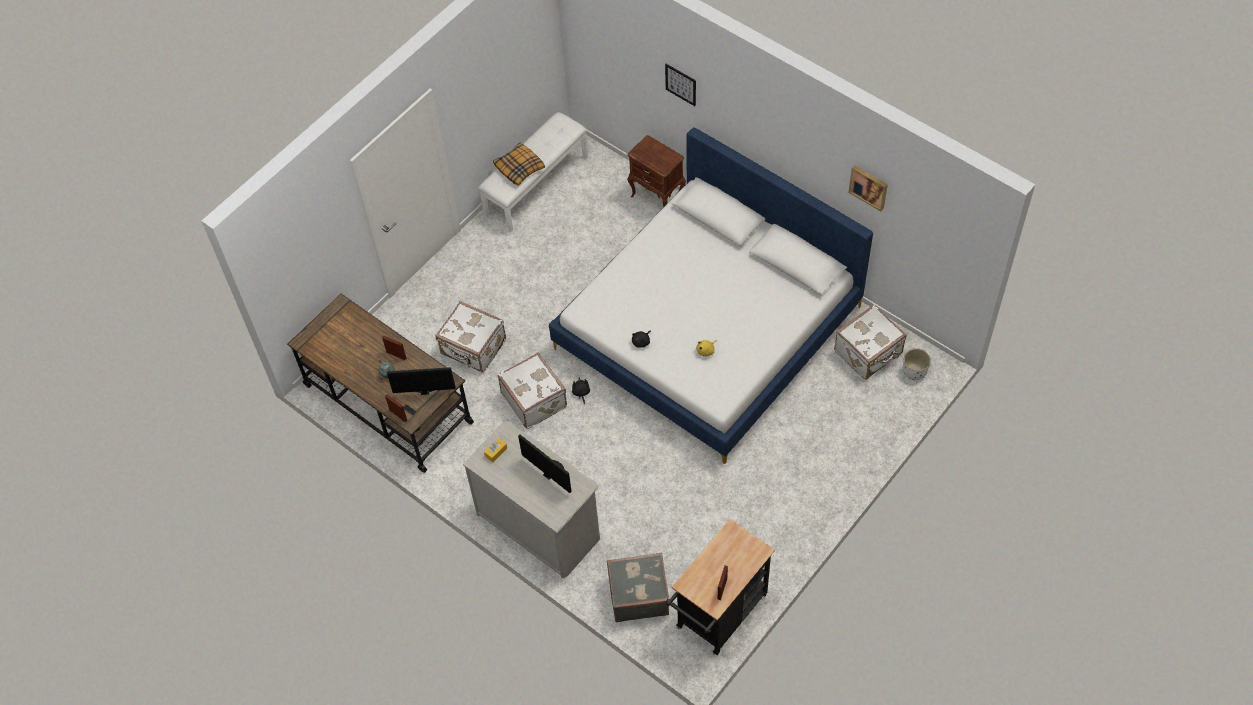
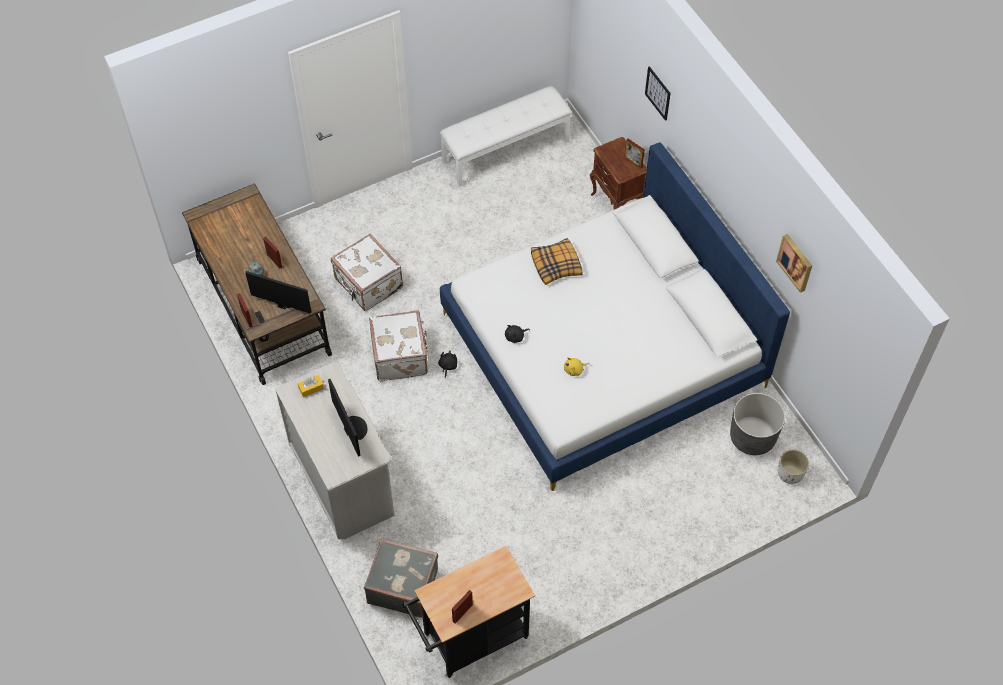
camera: 20 degrees right, 0 degrees up
(519, 167) = (487, 126): pillow -> pillow (556, 265)
(668, 153) = (633, 162): none -> picture frame
(869, 353) = (752, 437): white suitcase -> grey planter

